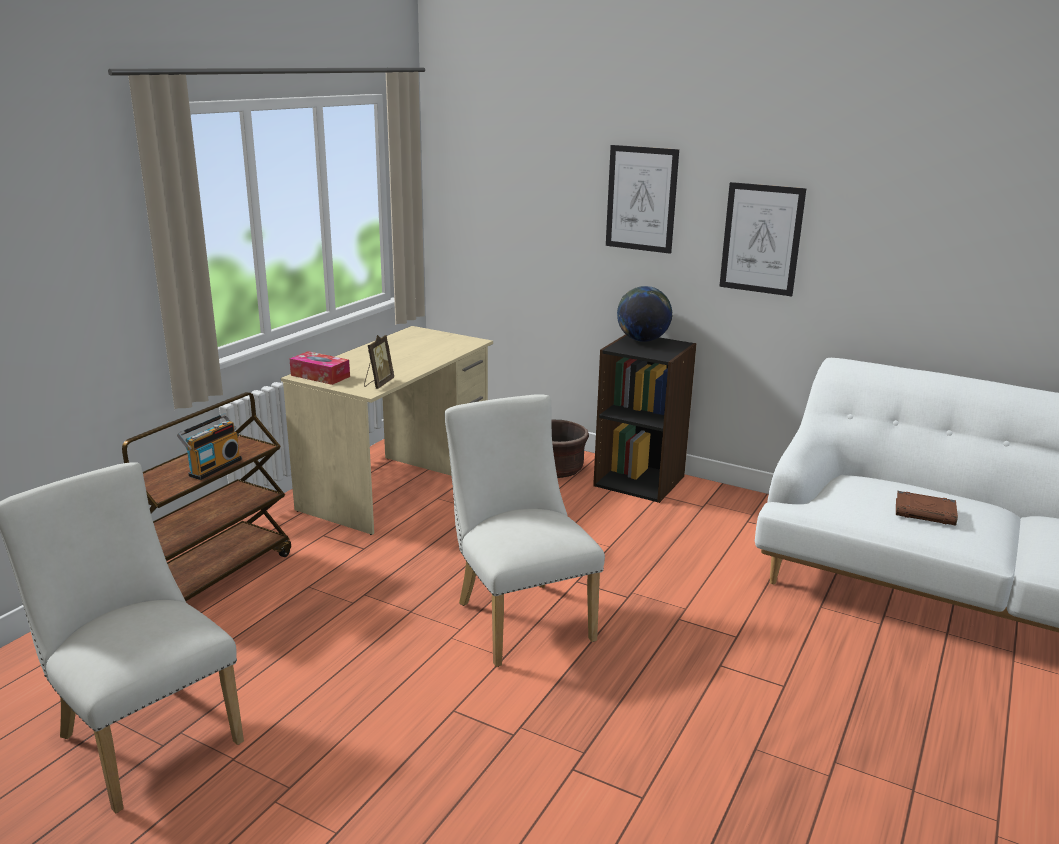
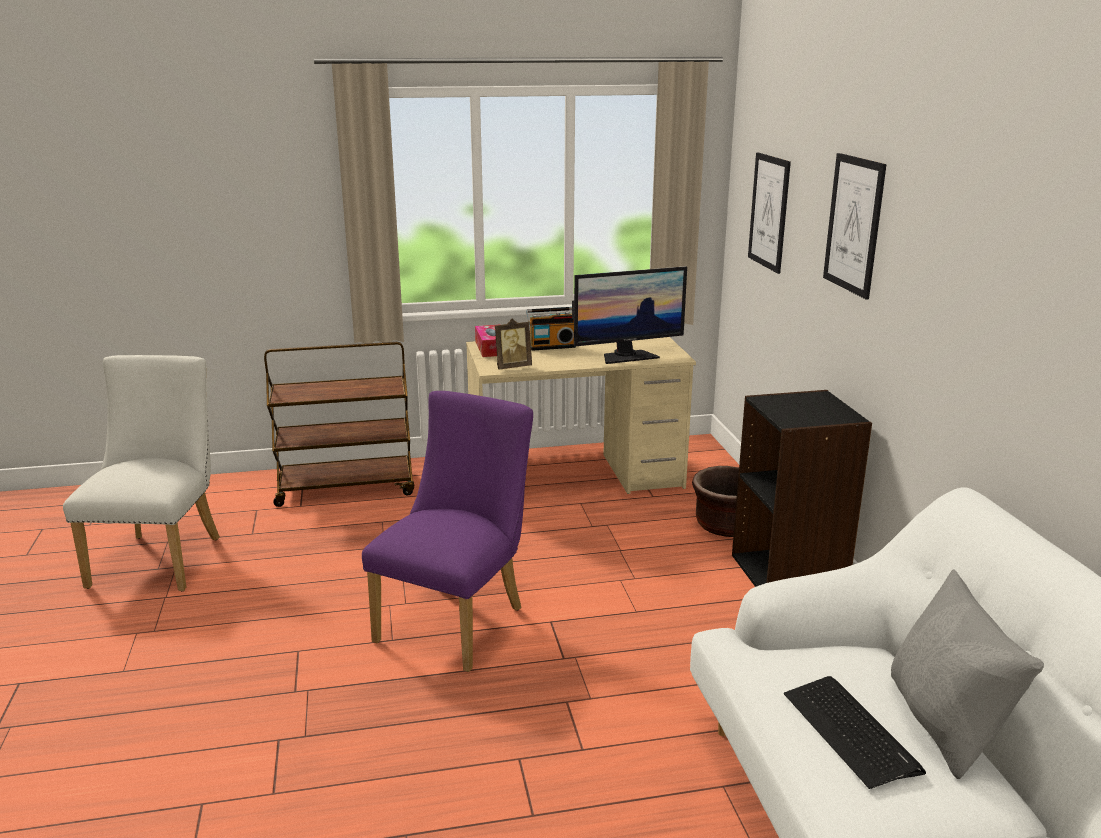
camera: 50 degrees right, 0 degrees up
(213, 467) = (340, 393): radio -> radio (552, 346)
(440, 350) = (627, 356): none -> monitor
(519, 616) = (457, 620): white chair -> purple chair
(642, 340) = (815, 401): globe -> none
(761, 239) = (940, 298): picture -> picture (769, 212)
(925, 512) = (850, 731): brown book -> keyboard
(936, 490) = (945, 724): none -> grey pillow

